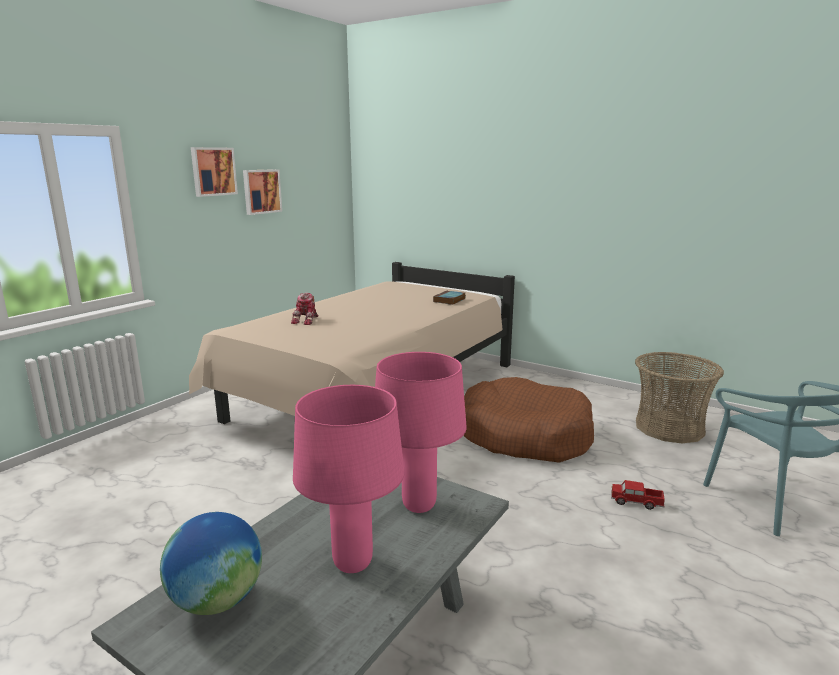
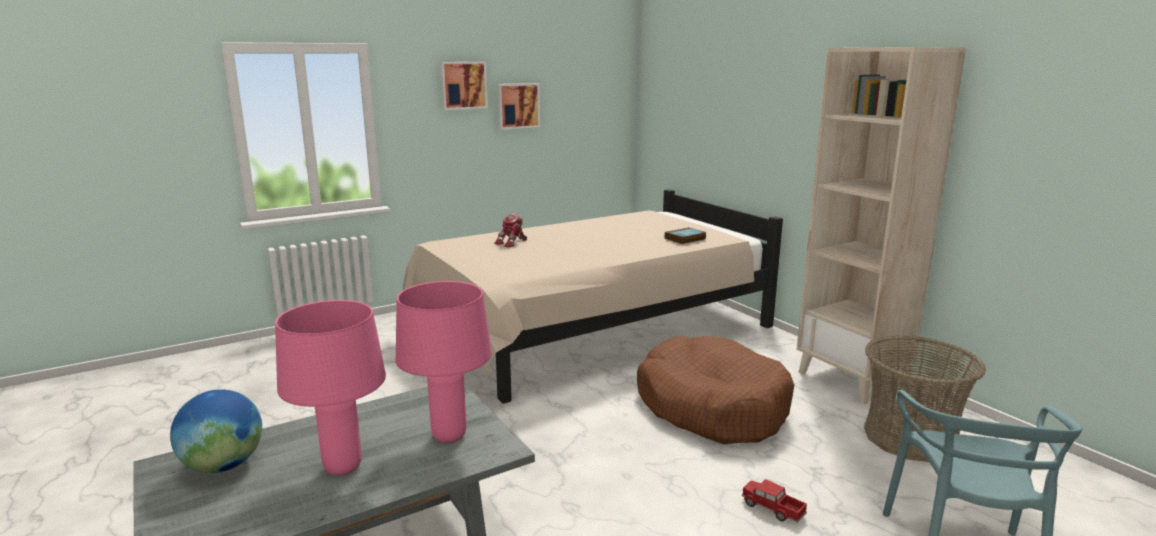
camera: 25 degrees right, 0 degrees up
(598, 394) = (852, 379): none -> beige bookcase

